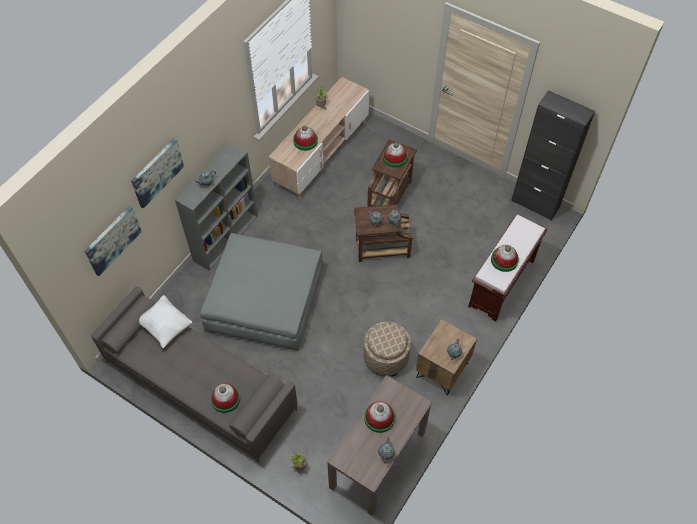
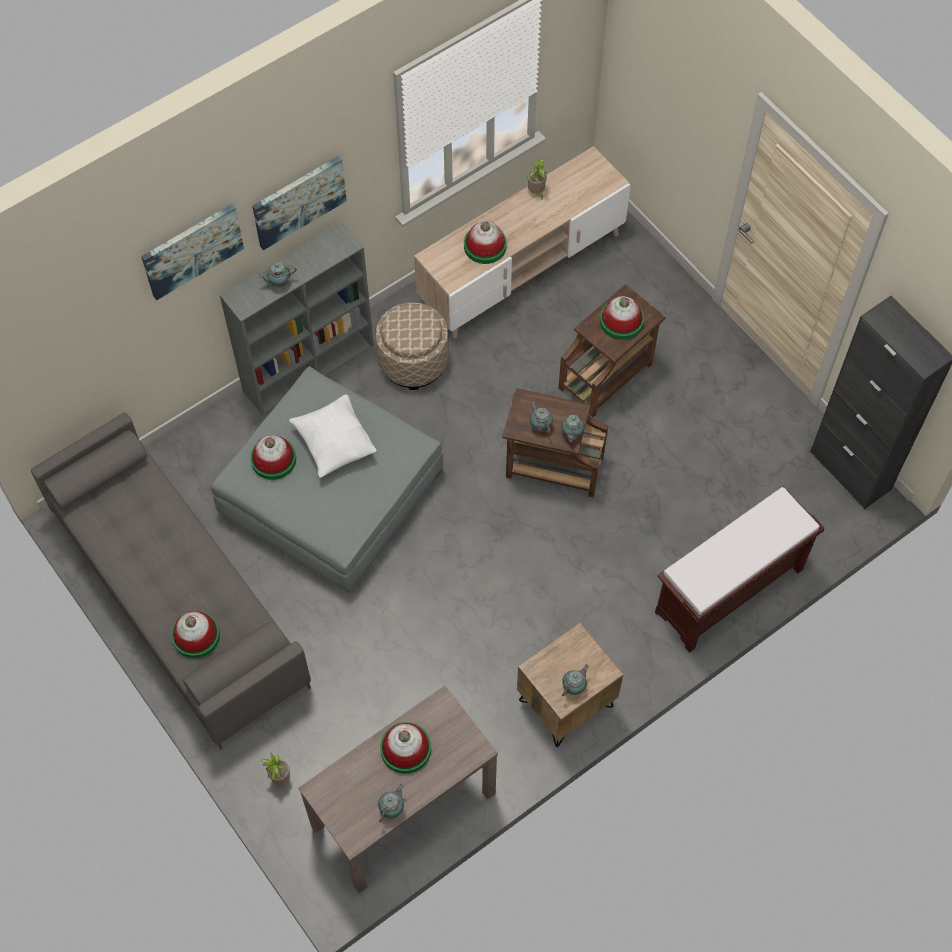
camera: 20 degrees right, 5 degrees up
(112, 240) = (94, 337): picture -> picture (299, 201)
(165, 326) = (149, 489): white pillow -> white pillow (334, 444)
(386, 357) = (484, 651): beige ottoman -> beige ottoman (413, 361)
(504, 260) = (724, 558): hat -> hat (273, 459)

